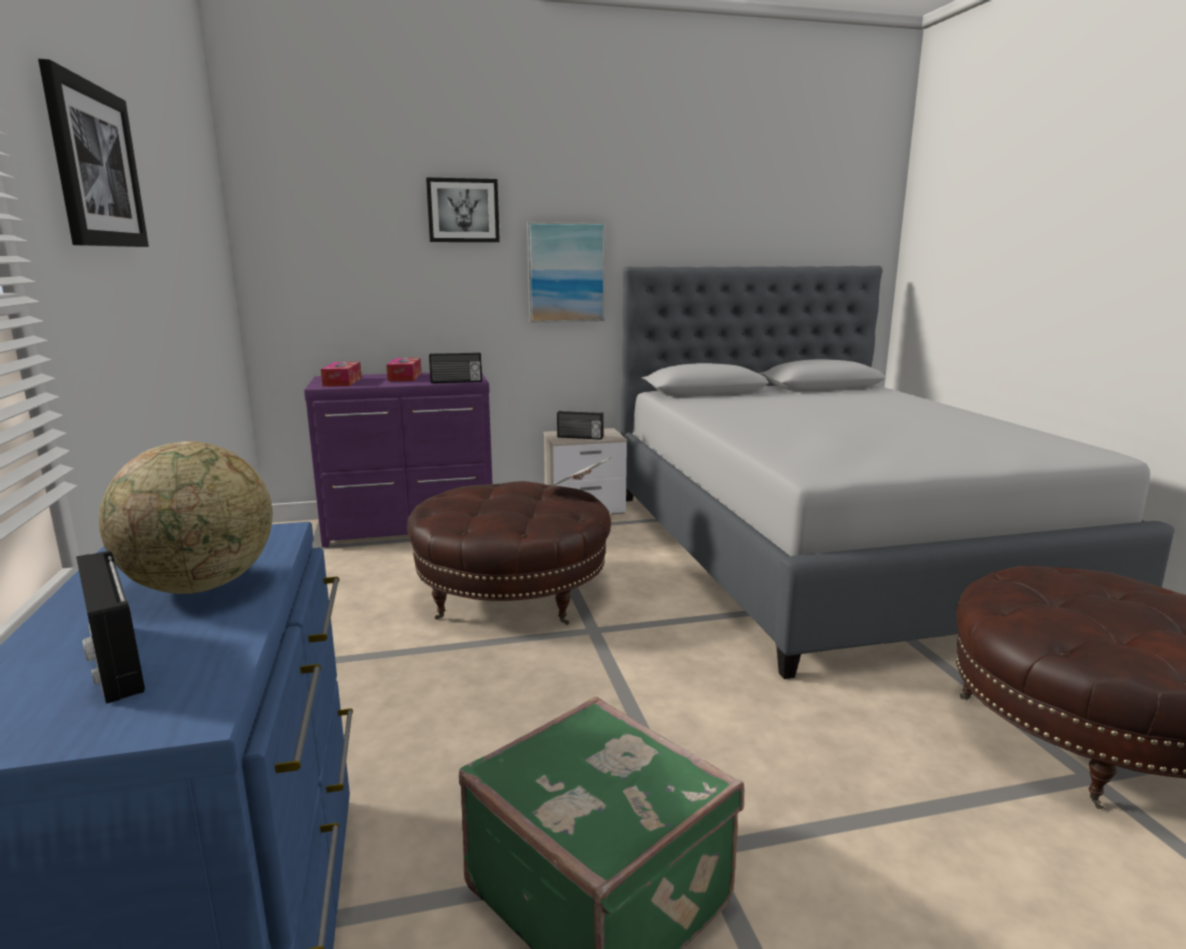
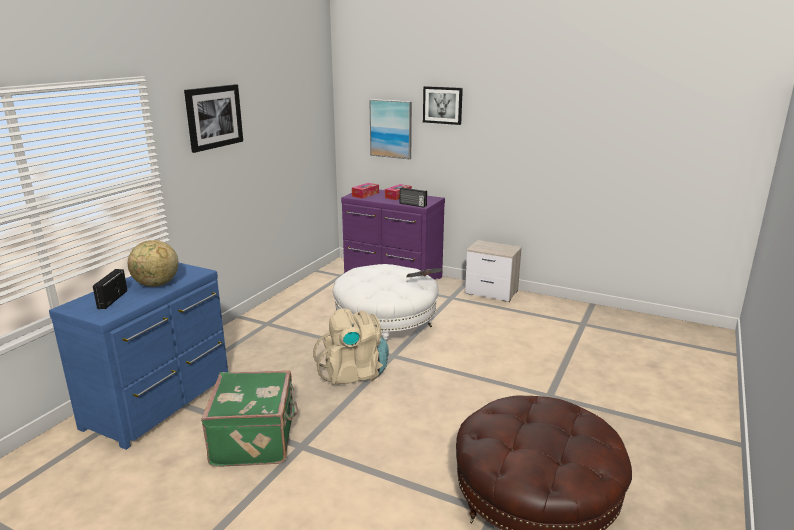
camera: 40 degrees right, 5 degrees up
(512, 594) = (386, 326): brown ottoman -> white ottoman
(566, 272) = (499, 145): picture -> picture (391, 129)
(580, 437) = (488, 249): radio -> none
(580, 681) = (354, 373): none -> beige backpack
(829, 550) = (590, 364): grey bed -> none

